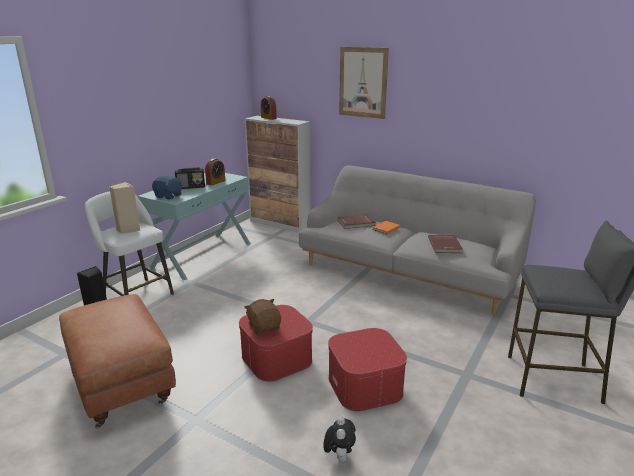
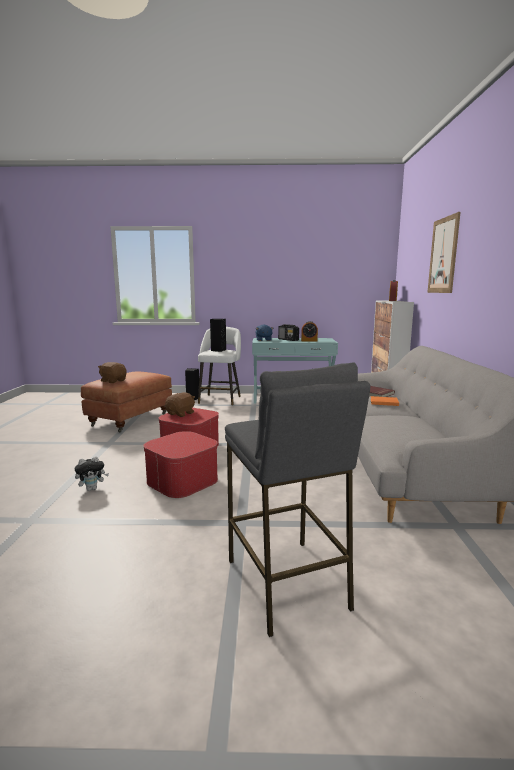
camera: 60 degrees right, 10 degrees down
(125, 338) = (113, 381): none -> brown plush toy
(127, 230) = (218, 350): beige speaker -> black speaker
(445, 245) = (395, 425): red book -> none

